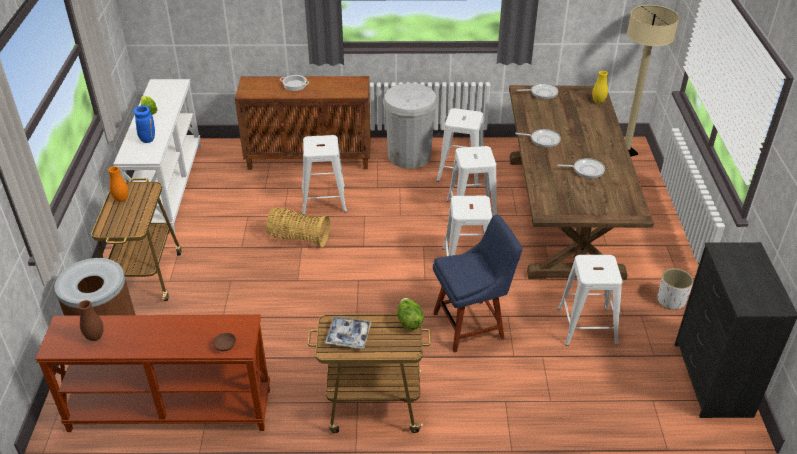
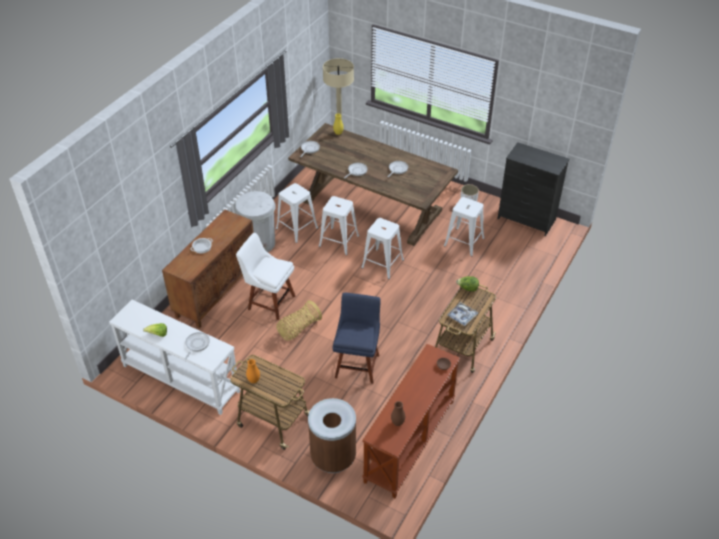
camera: 60 degrees left, 5 degrees up
(147, 139) = (196, 344): blue vase -> frying pan
(324, 200) = (269, 302): white stool -> white chair
(472, 325) = (432, 284): blue chair -> blue chair (357, 364)

